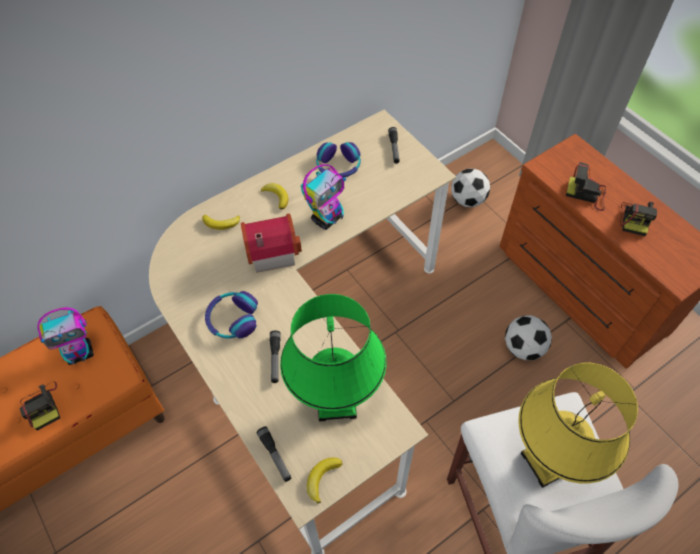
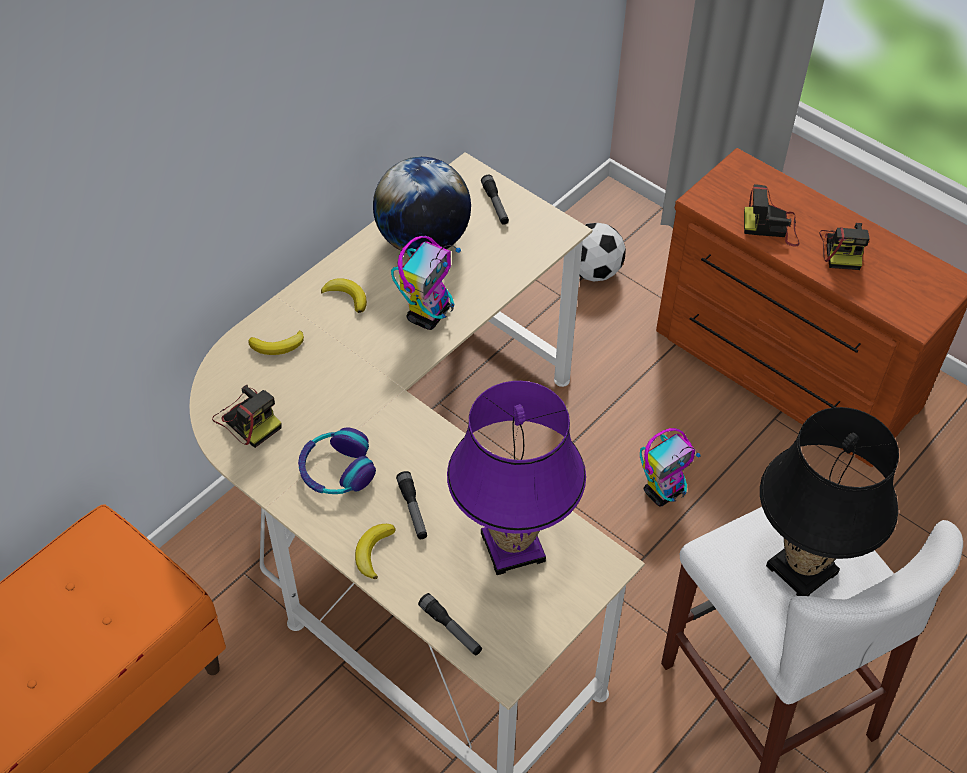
camera: 15 degrees left, 5 degrees down
(43, 406) = (65, 656): camera -> camera (248, 419)
(81, 353) = (98, 573): toy robot -> toy robot (663, 491)
(270, 250) = (361, 371): toy house -> none
(322, 478) = (522, 643): banana -> banana (373, 552)
(336, 401) = (512, 546): green table lamp -> purple table lamp
(338, 166) = (423, 241): headphones -> globe
(523, 347) = (724, 465): football -> none
(547, 462) = (801, 570): yellow table lamp -> black table lamp

